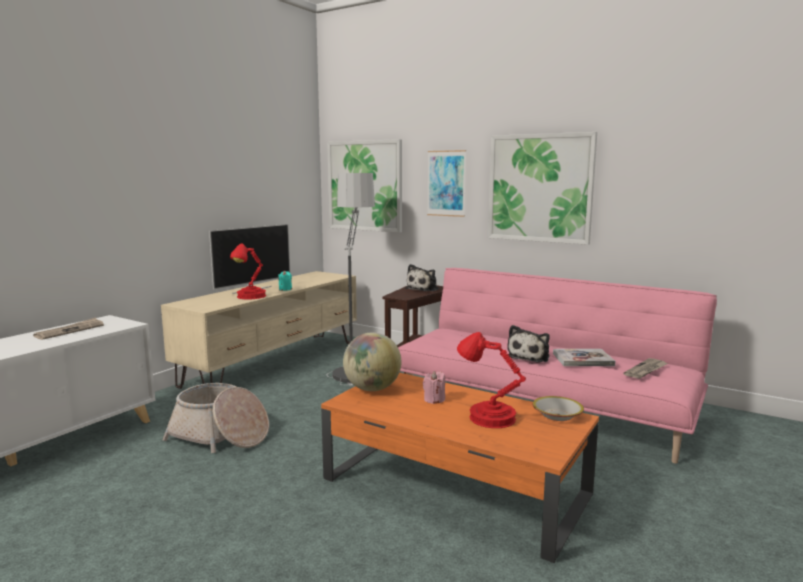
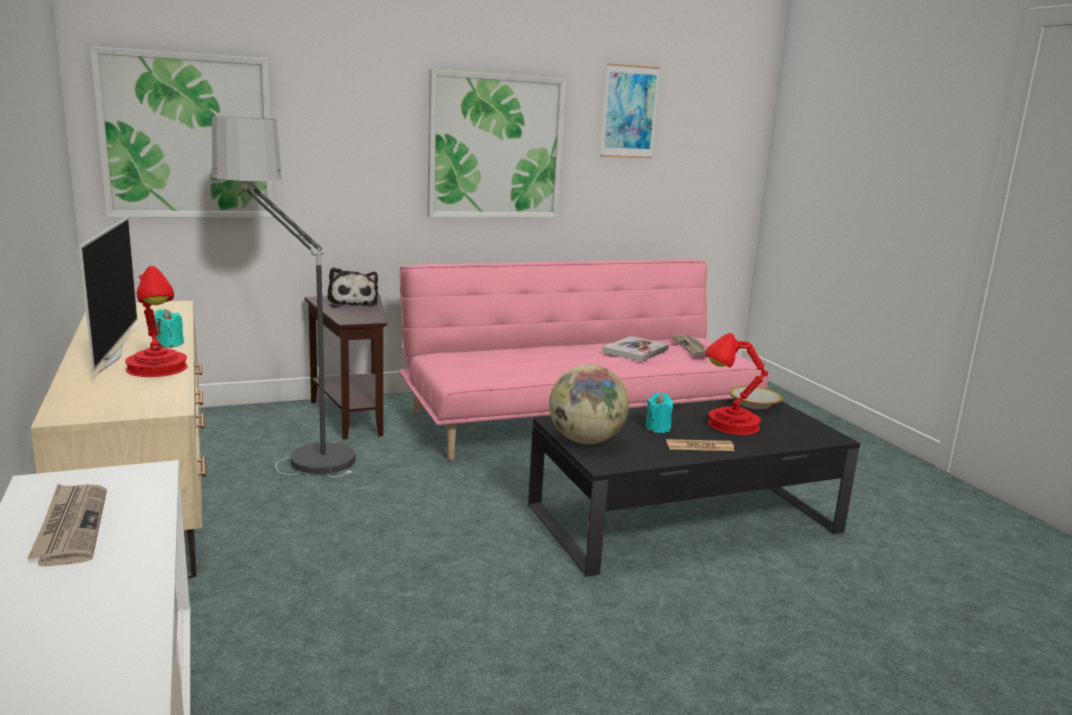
camera: 55 degrees left, 5 degrees up
(220, 436) = (358, 609): basket -> none
(424, 417) = (699, 446): none -> newspaper
(434, 400) = (657, 428): pink candle -> turquoise candle
(446, 183) = (355, 137): picture -> picture (629, 112)
(456, 486) = (685, 518): orange coffee table -> black coffee table
(529, 356) = (594, 361): plush toy -> none

